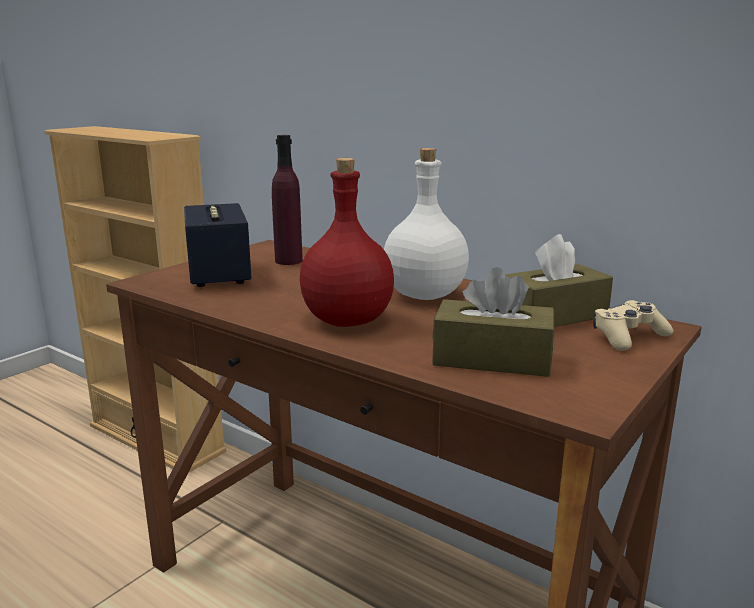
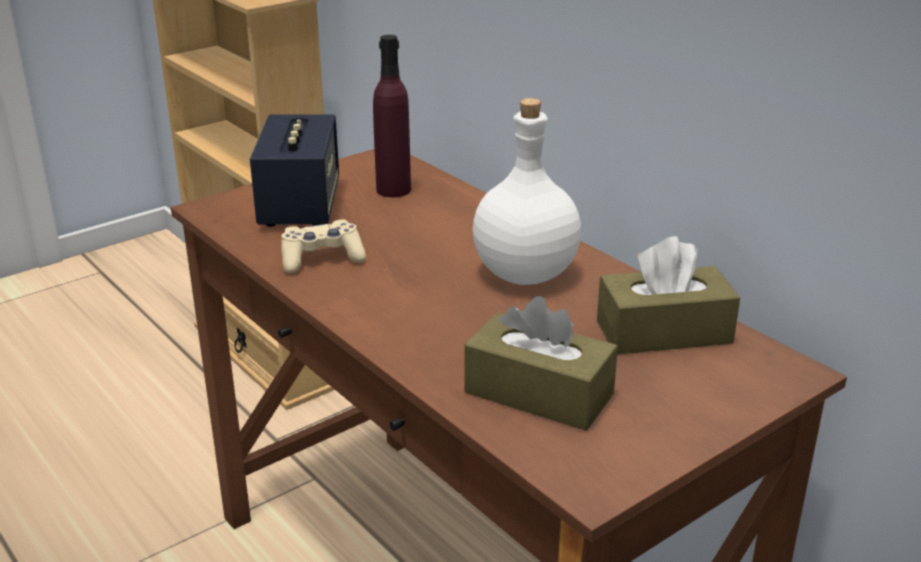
camera: 15 degrees right, 10 degrees up
(347, 321) = (407, 308): red bottle -> none
(628, 337) = (732, 382): beige game controller -> beige game controller (322, 258)

